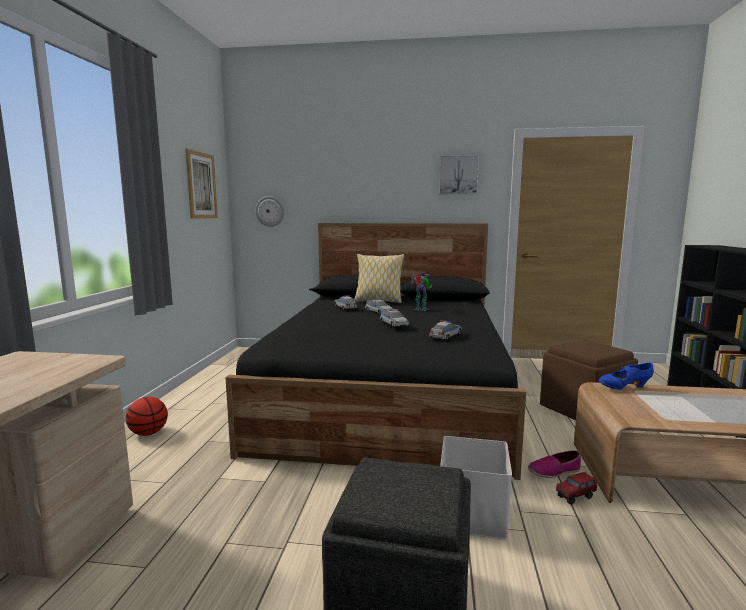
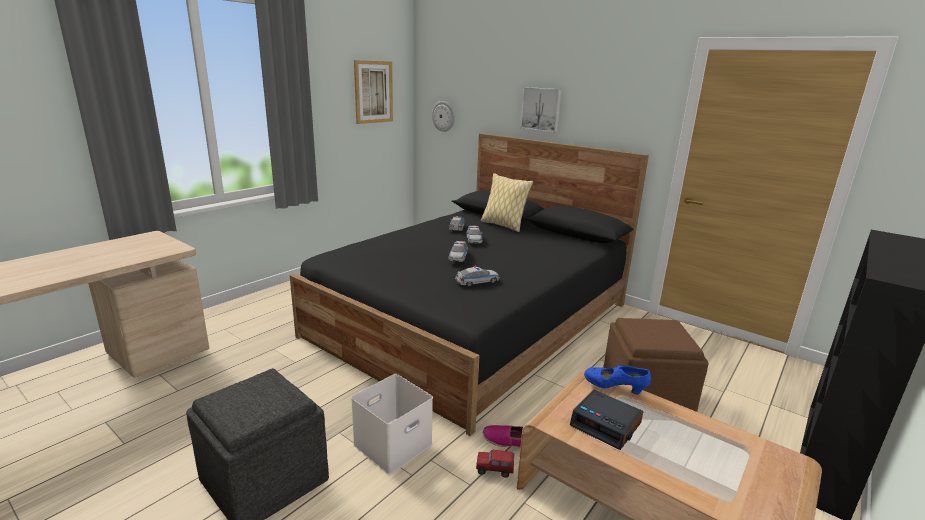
camera: 30 degrees right, 10 degrees up
(148, 433) = (273, 300): basketball -> none
(421, 309) = (523, 244): toy robot -> none
(458, 175) = (623, 93): picture -> picture (541, 109)
(664, 410) = (606, 425): none -> alarm clock

